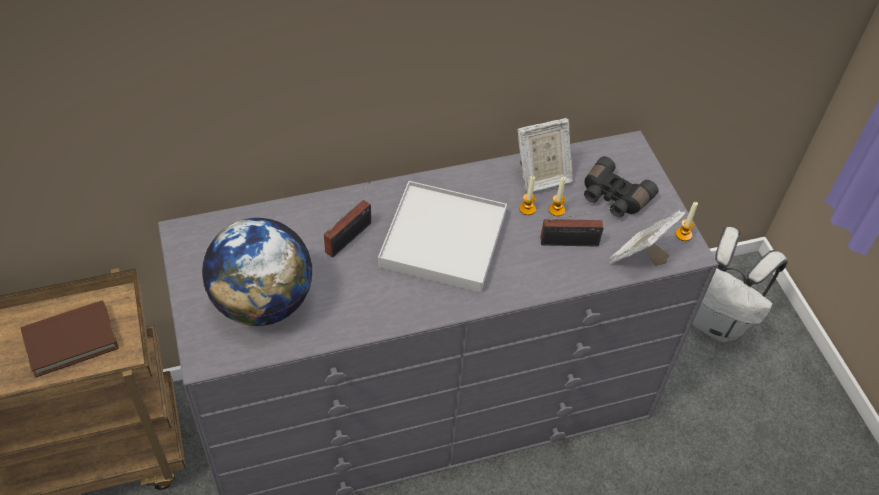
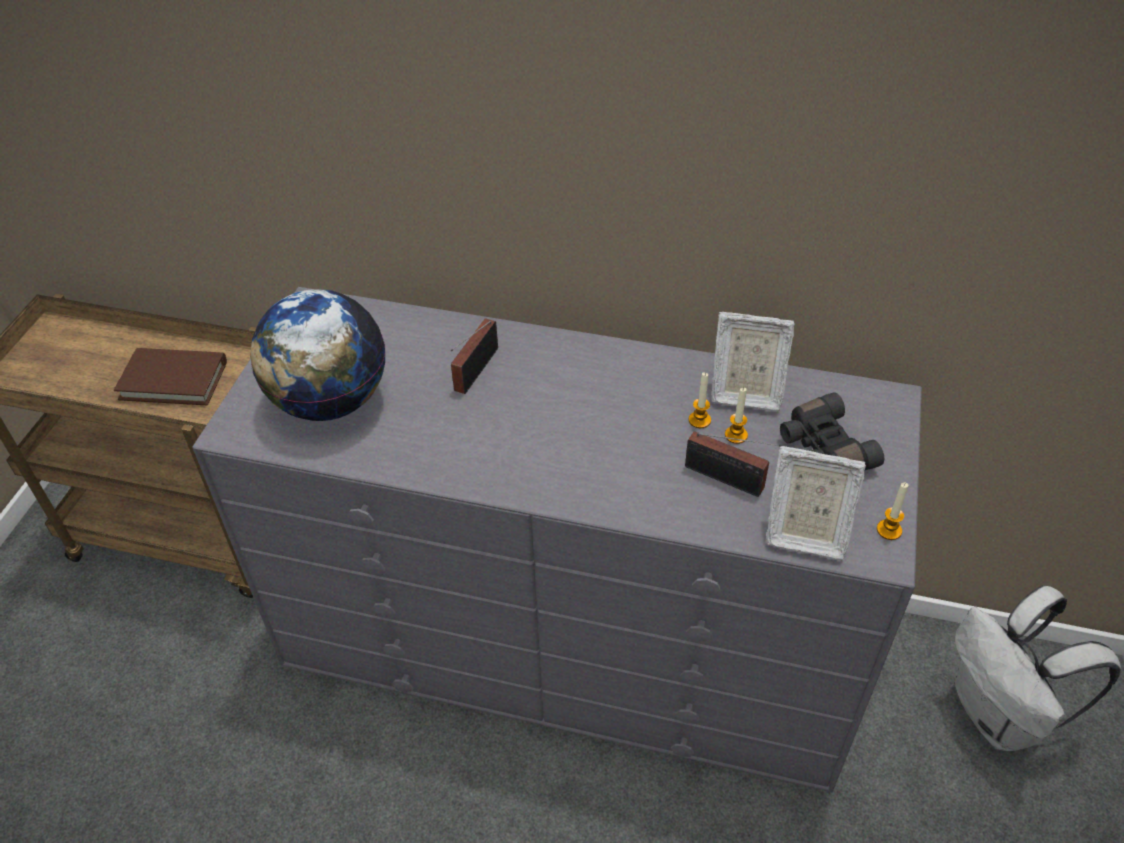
camera: 35 degrees right, 5 degrees down
(351, 236) = (473, 372): radio -> radio turned 135 degrees clockwise
(443, 240) = (572, 415): white tray -> none
(639, 258) = (804, 533): picture frame -> picture frame turned 150 degrees counterclockwise

